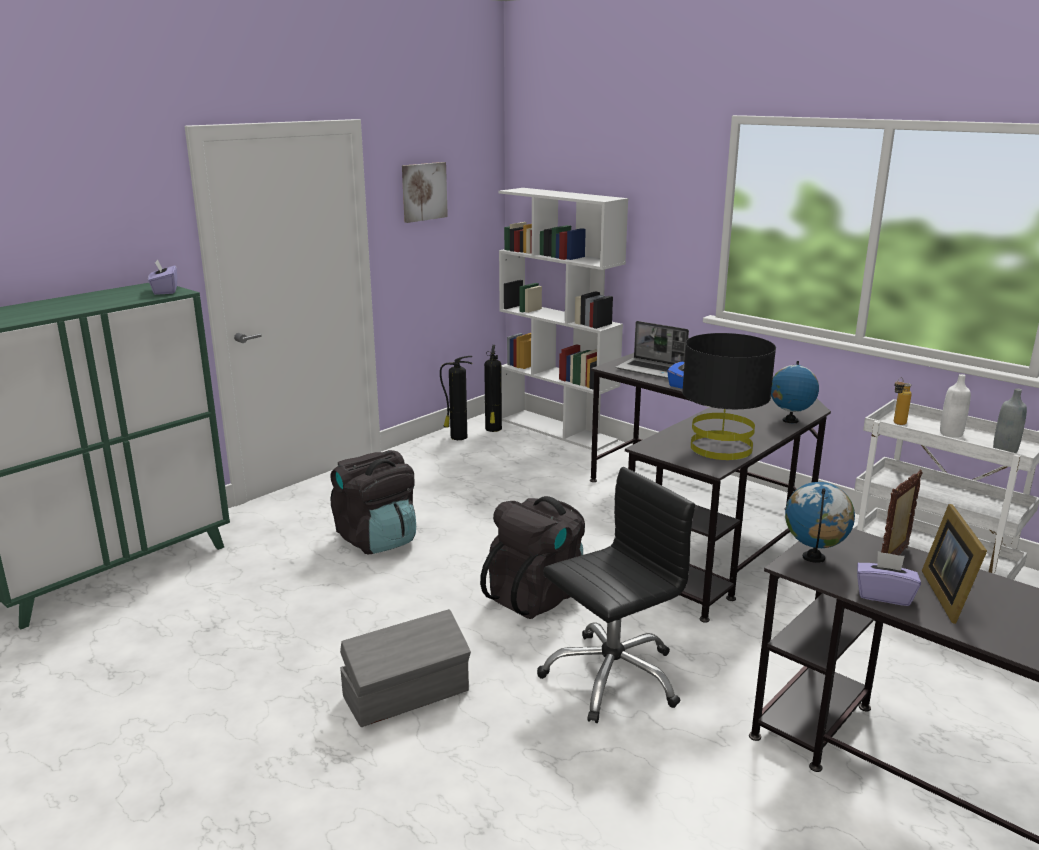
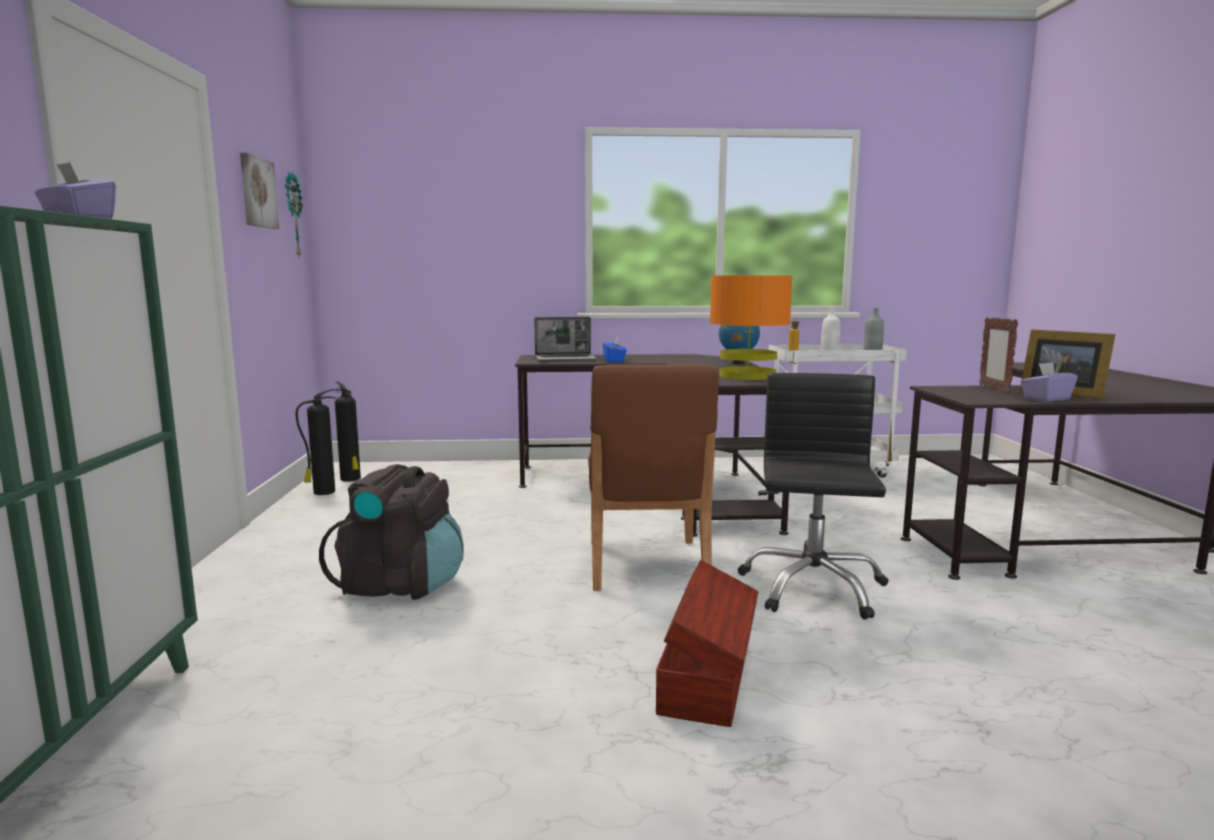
camera: 45 degrees left, 10 degrees down
(408, 694) = (708, 678): grey storage box -> brown storage box
(475, 197) = (291, 215): none -> wall clock
(537, 595) = (645, 565): black backpack -> brown chair
(558, 430) = (419, 466): white bookcase -> none
(721, 448) = (747, 376): black table lamp -> orange table lamp
(814, 558) = (968, 396): globe -> none

